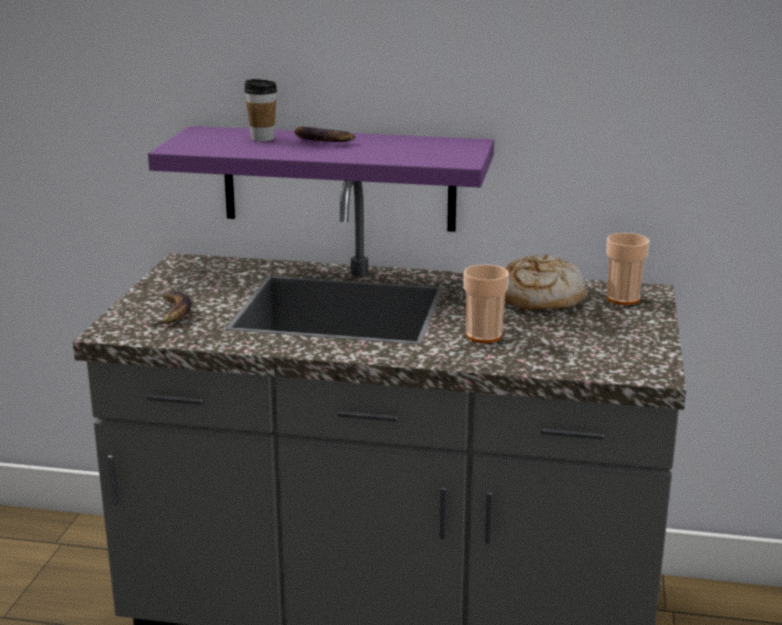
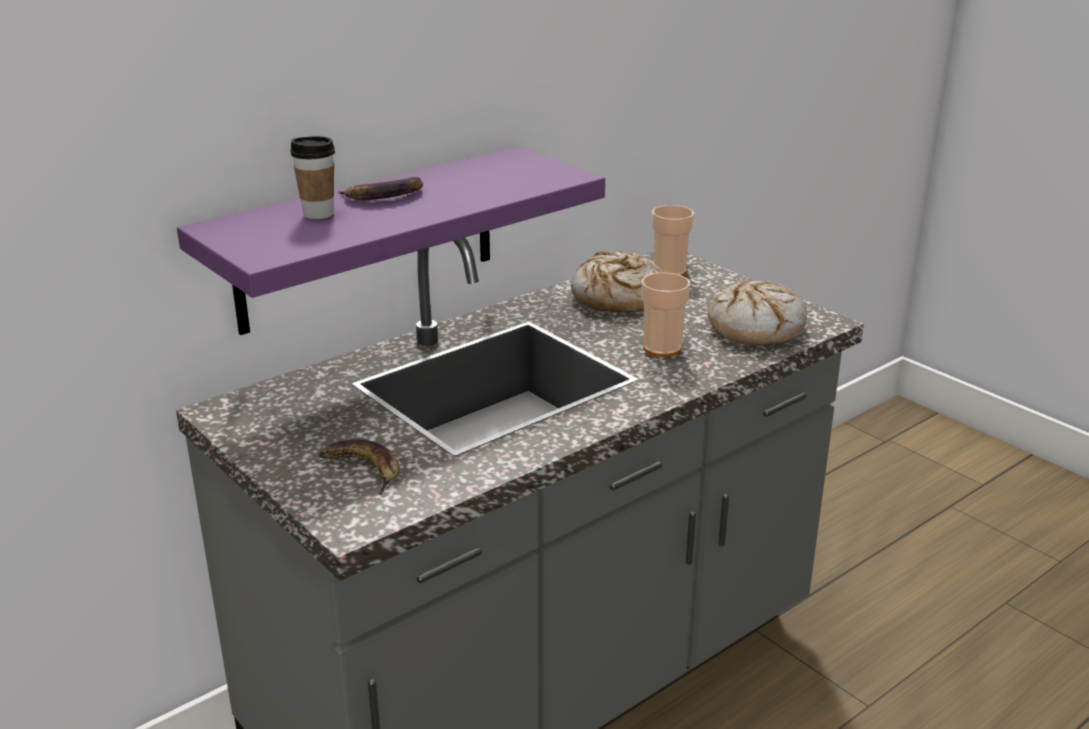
camera: 50 degrees left, 5 degrees up
(586, 355) = (757, 328): none -> bread

